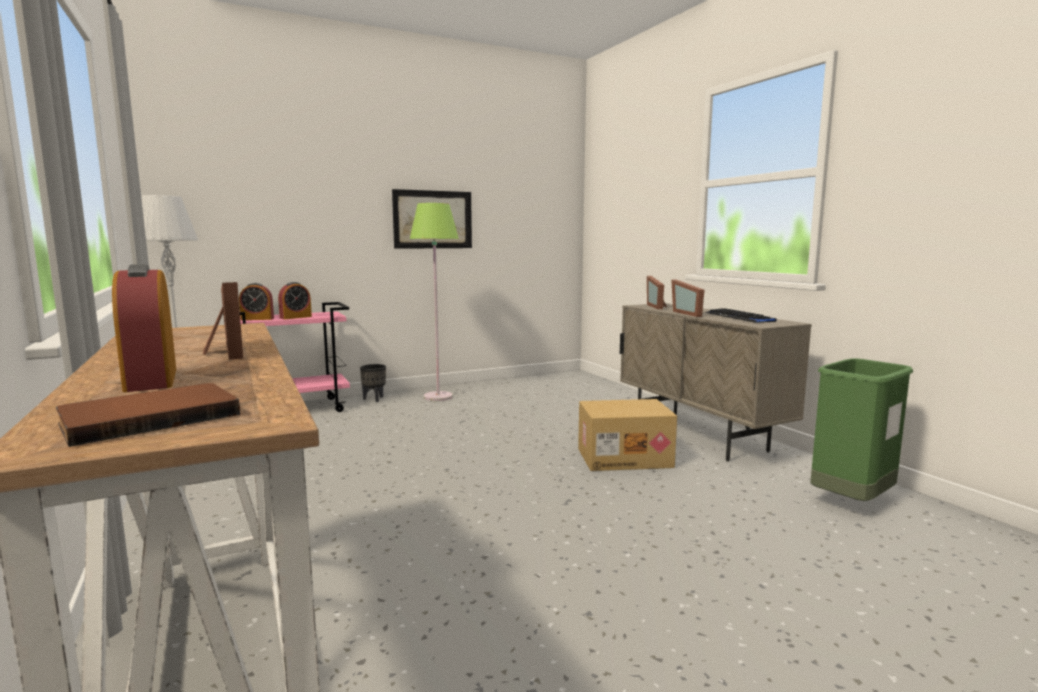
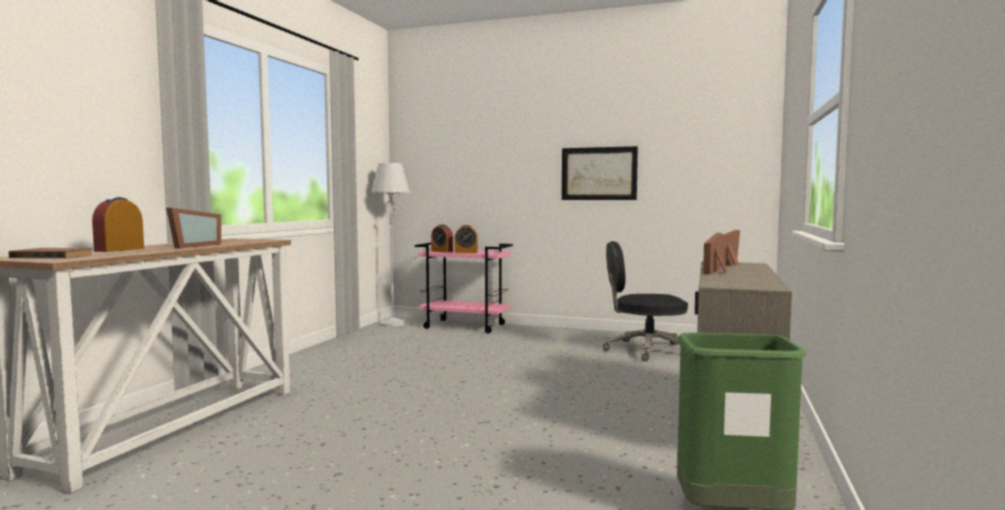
camera: 45 degrees right, 5 degrees down
(374, 399) = (529, 330): black planter -> none
(438, 397) = (576, 338): green floor lamp -> none
(519, 396) = (645, 350): none -> black office chair
(624, 457) = (607, 412): cardboard box -> none
(739, 317) = (746, 279): keyboard -> none

